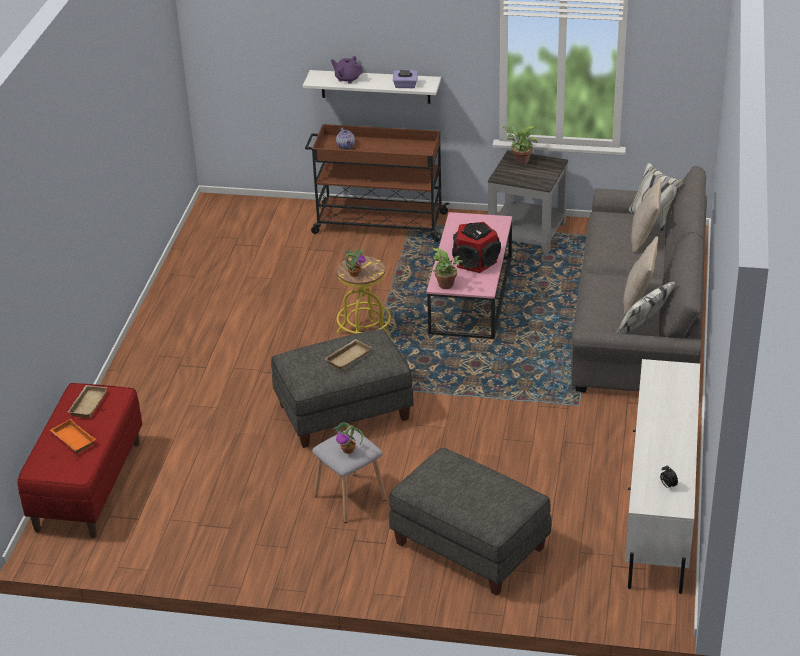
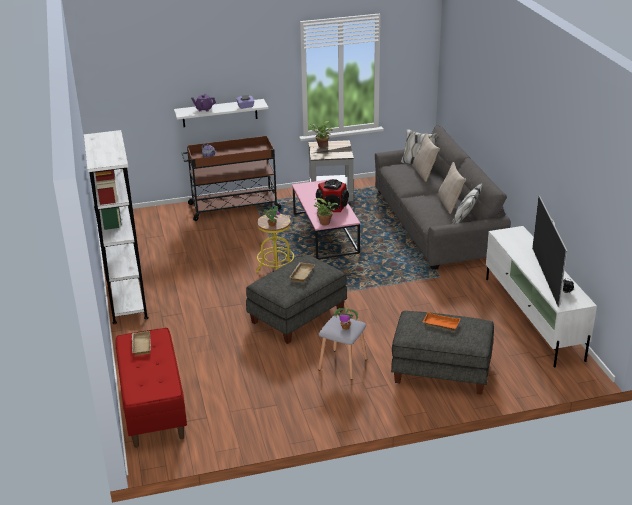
camera: 25 degrees left, 5 degrees down
(72, 440) = (147, 370): orange tray -> orange tray (440, 324)
(154, 330) = (127, 300): none -> white bookcase
(660, 453) = (546, 276): none -> television

